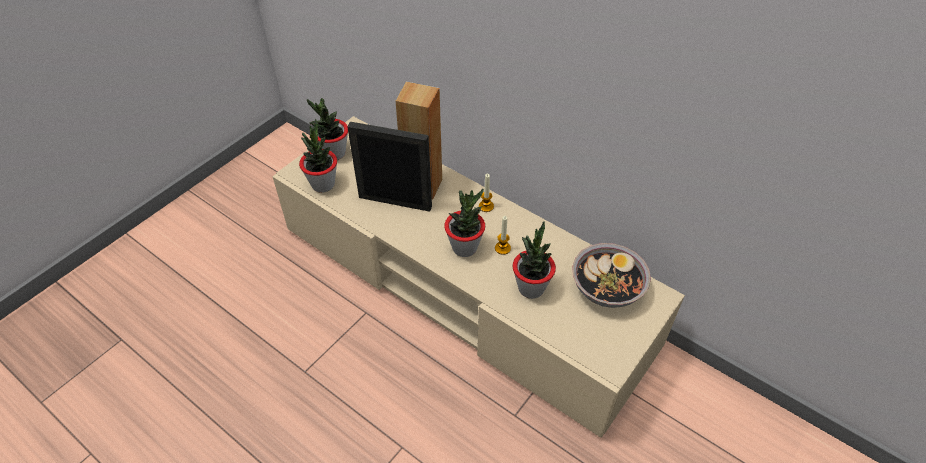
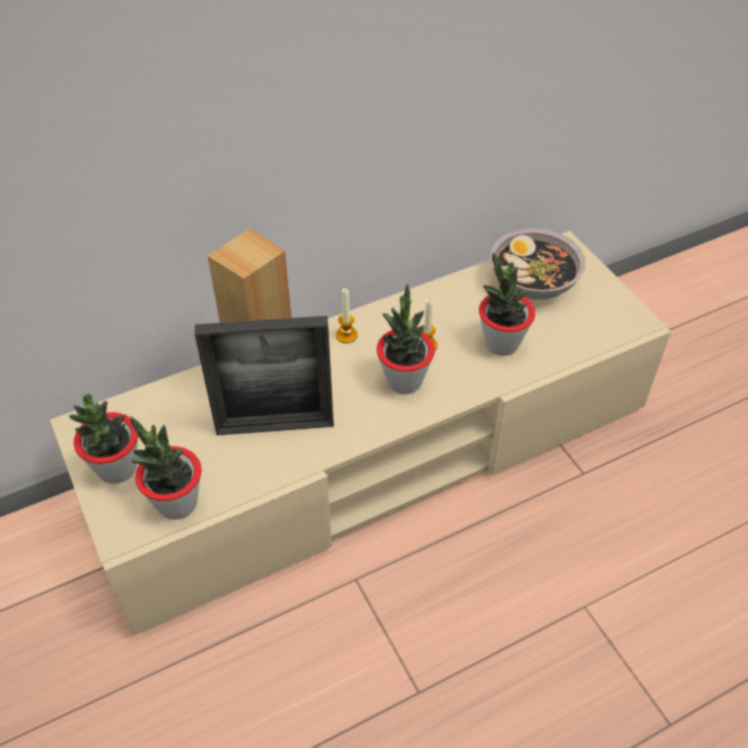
camera: 65 degrees left, 0 degrees up
(395, 202) = (275, 426): picture frame -> picture frame turned 135 degrees counterclockwise

